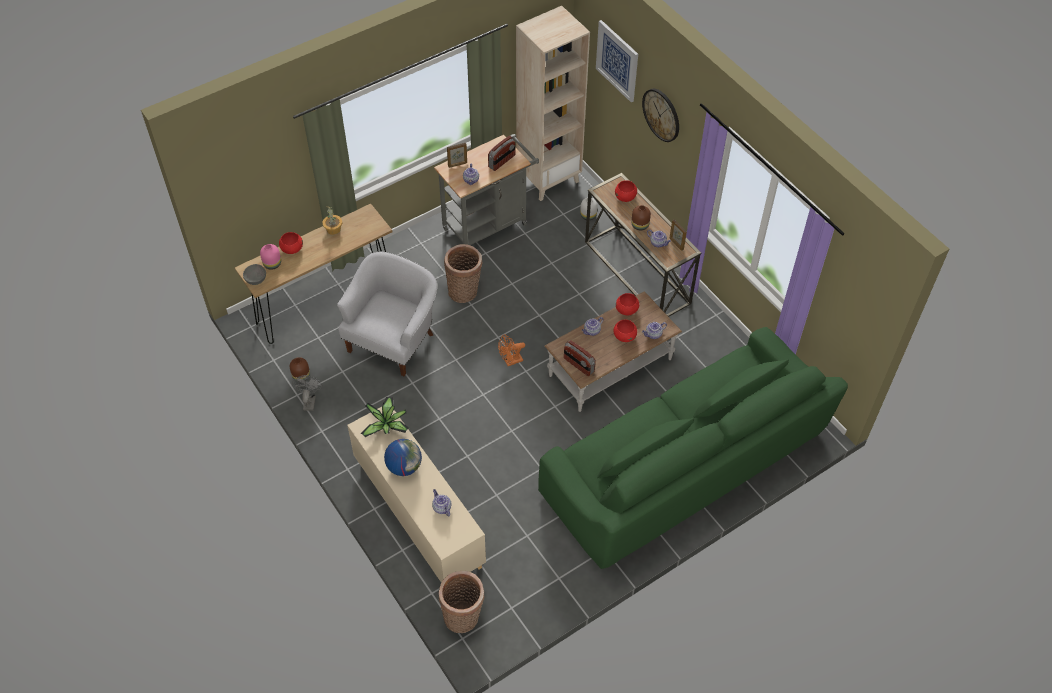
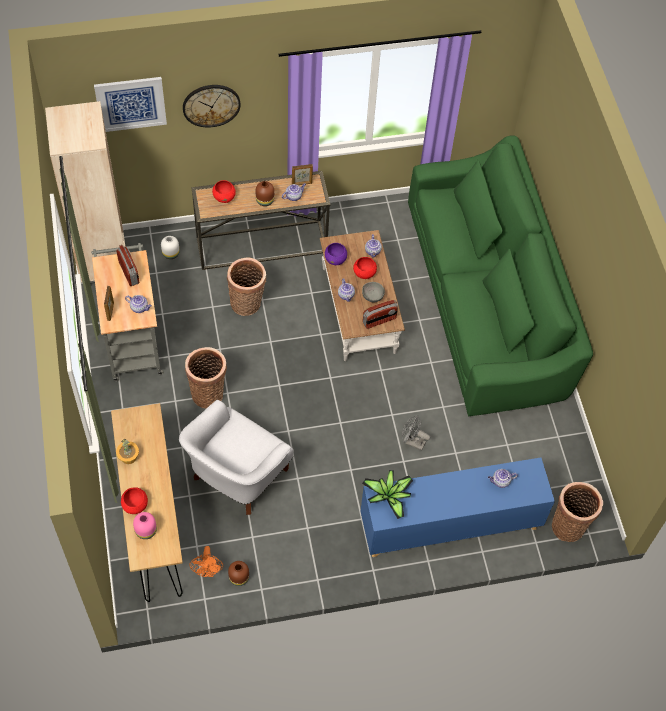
camera: 70 degrees left, 5 degrees up
(256, 279) = (159, 553): grey bowl -> grey bowl (372, 296)
(309, 400) = (274, 579): grey fan -> grey fan (412, 442)
(394, 340) = (237, 476): white armchair -> white armchair turned 105 degrees counterclockwise
(404, 466) = (443, 497): globe -> none
(418, 514) = (449, 524): beige cabinet -> blue cabinet
(510, 361) = (313, 385): orange fan -> orange fan (208, 571)
(568, 285) = (247, 303): none -> basket
(627, 310) = (335, 259): red bowl -> purple bowl

